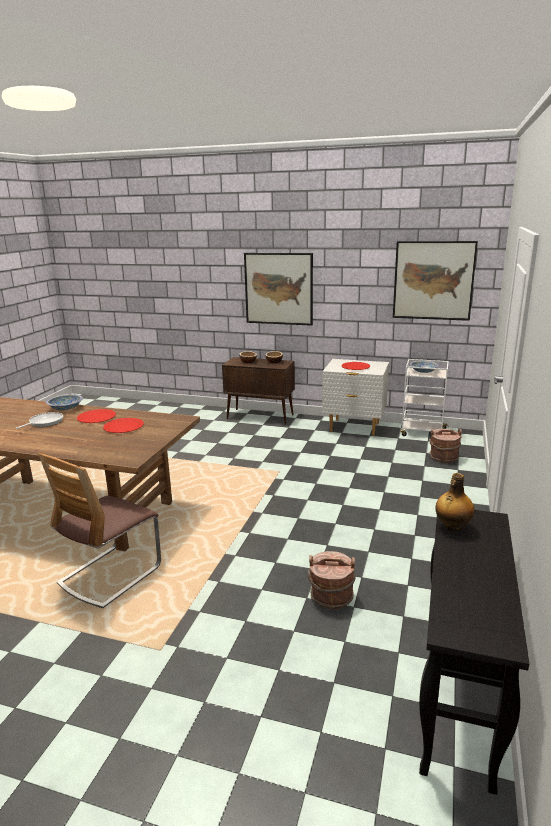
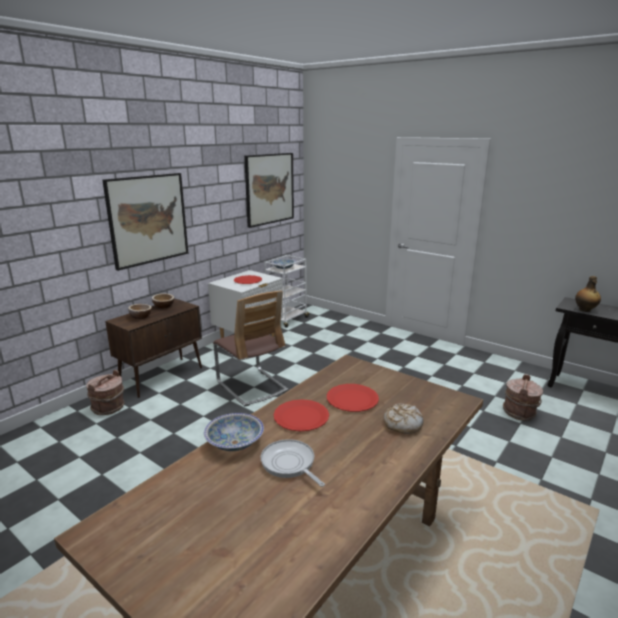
camera: 70 degrees left, 0 degrees up
(92, 444) = (402, 424): none -> bread
(110, 575) = (480, 536): chair -> chair (252, 386)
(443, 458) = (337, 325): brown bucket -> brown bucket (108, 408)

